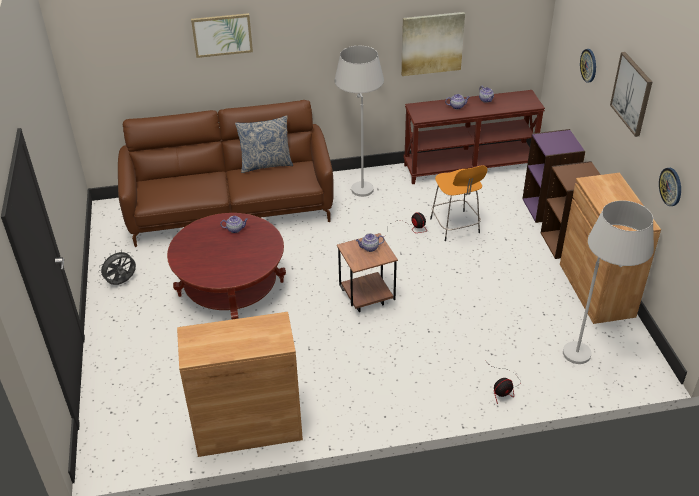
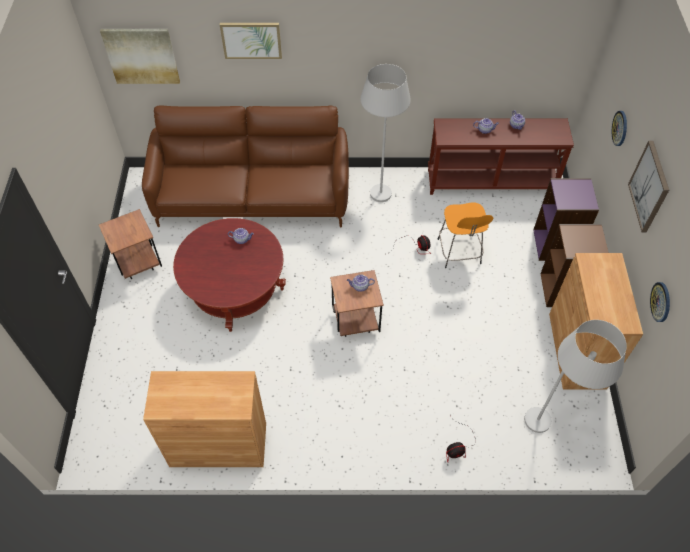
camera: 10 degrees right, 15 degrees up
(122, 282) = (139, 265): grey fan -> brown side table
(266, 164) = (287, 164): pillow -> none
(432, 43) = (467, 67): picture -> picture (141, 55)

